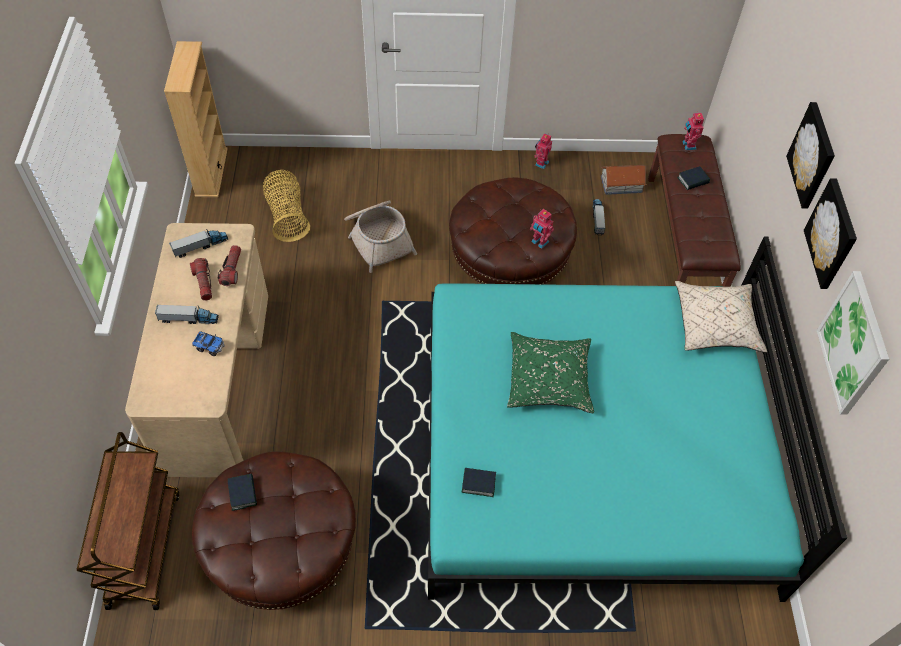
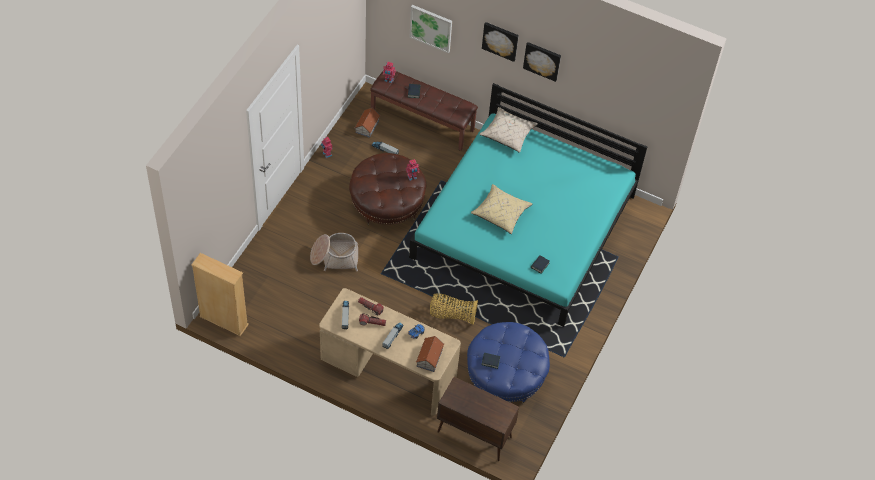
camera: 65 degrees left, 0 degrees up
(143, 548) = (473, 434): brown cart -> brown cabinet
(168, 384) = (429, 357): none -> toy house
(282, 547) = (505, 375): brown ottoman -> blue ottoman
(287, 216) = (287, 294): basket -> basket (452, 314)
(549, 379) = (501, 213): green pillow -> beige pillow
(853, 343) = (590, 87): picture -> picture (431, 28)

